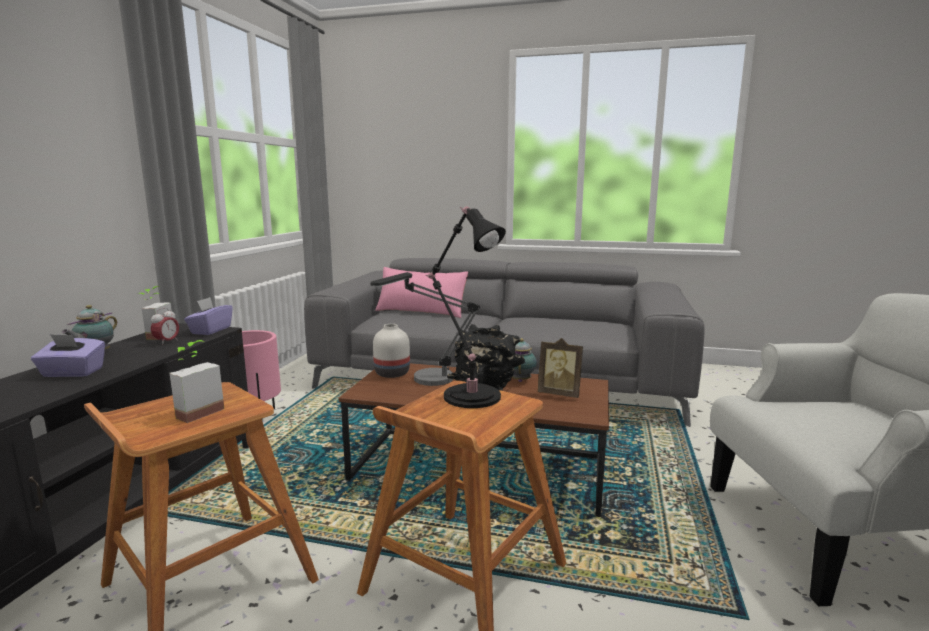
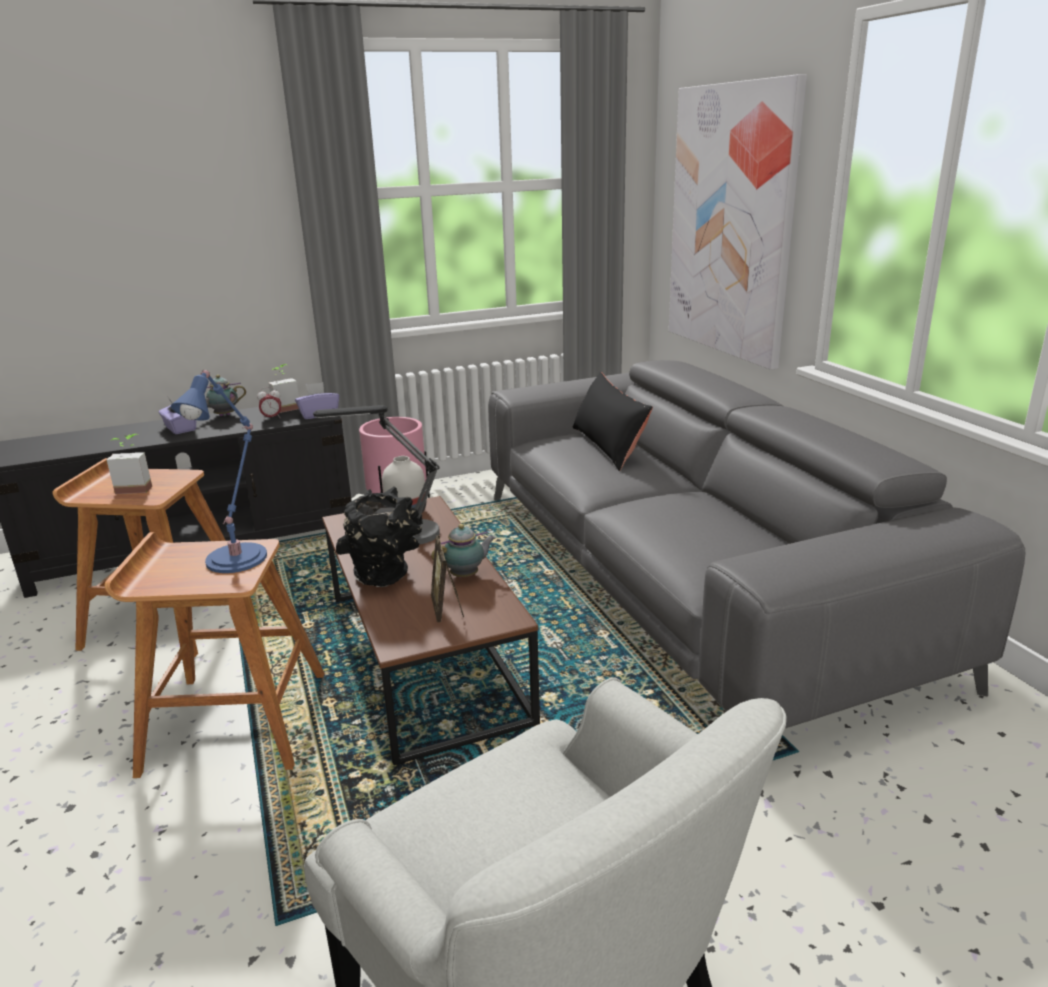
camera: 55 degrees right, 10 degrees up
(416, 170) = (730, 223): none -> picture
(421, 312) = (609, 446): pink pillow -> black pillow
(468, 395) = (240, 556): black table lamp -> blue table lamp

